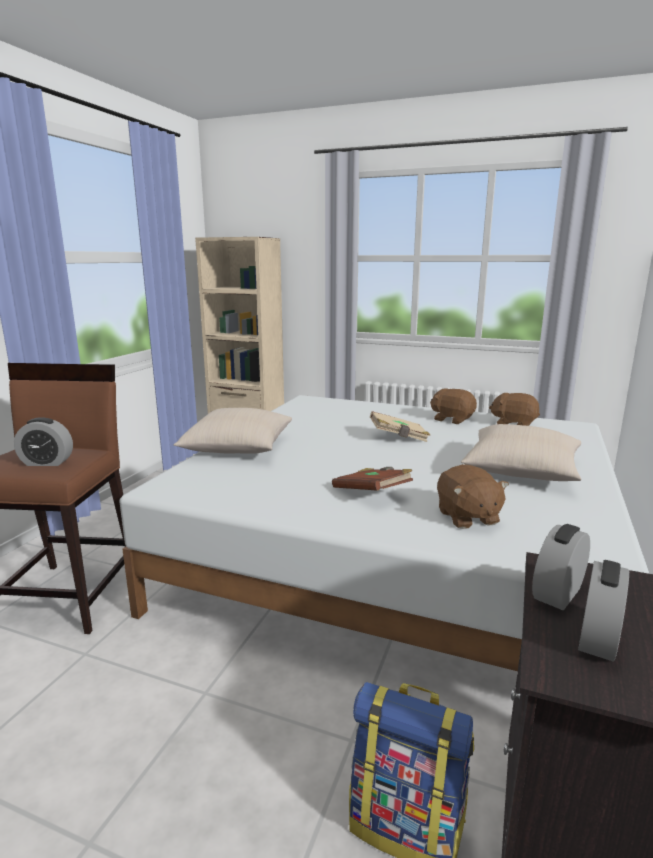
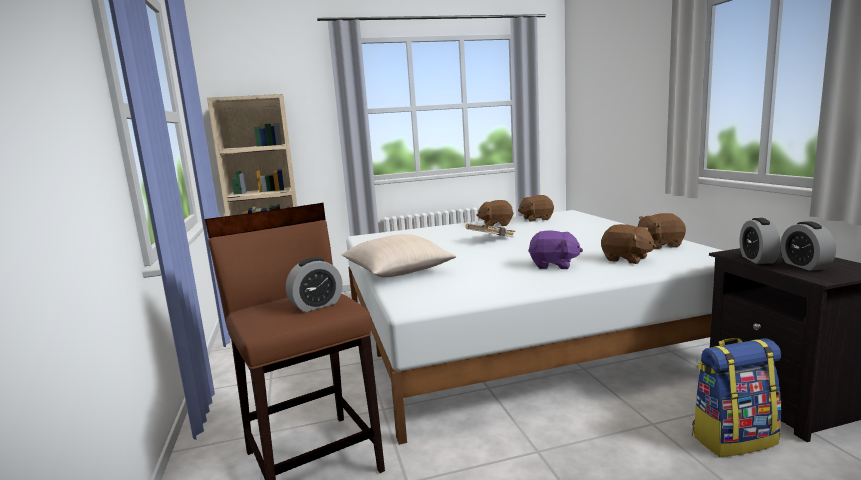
camera: 35 degrees left, 5 degrees down
(372, 493) = (553, 265): brown book -> purple plush toy
(521, 470) = (596, 236): beige pillow -> none
(563, 513) = (659, 245): none -> brown plush toy

